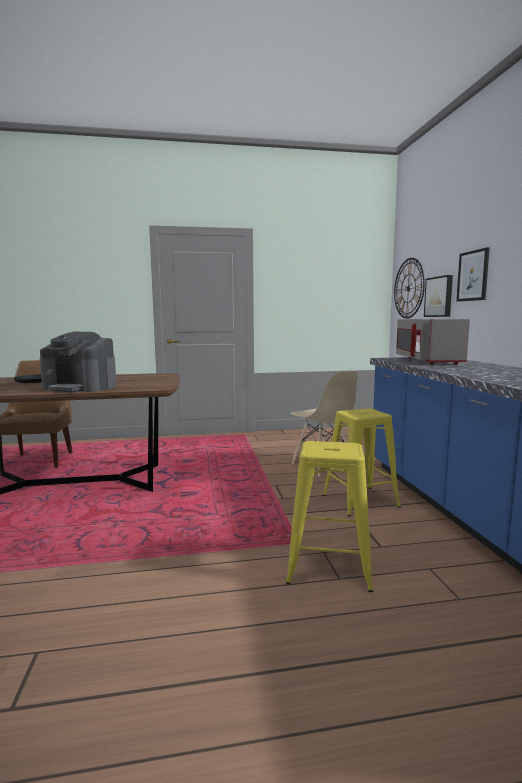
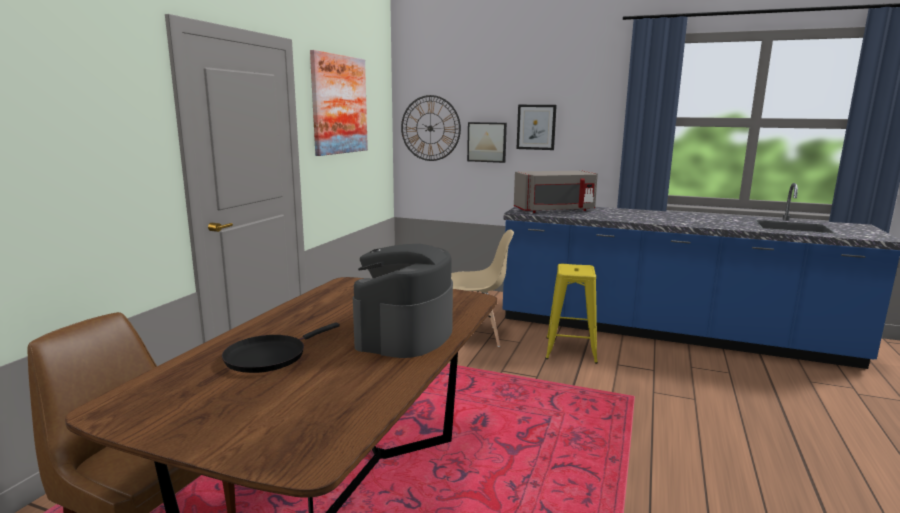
camera: 60 degrees left, 5 degrees up
(81, 387) = (405, 333): coffee machine -> coffee machine turned 150 degrees clockwise
(307, 271) = (339, 105): none -> picture
(329, 566) = (676, 397): yellow stool -> none
(426, 361) = (555, 210): grey microwave -> grey microwave turned 45 degrees counterclockwise

